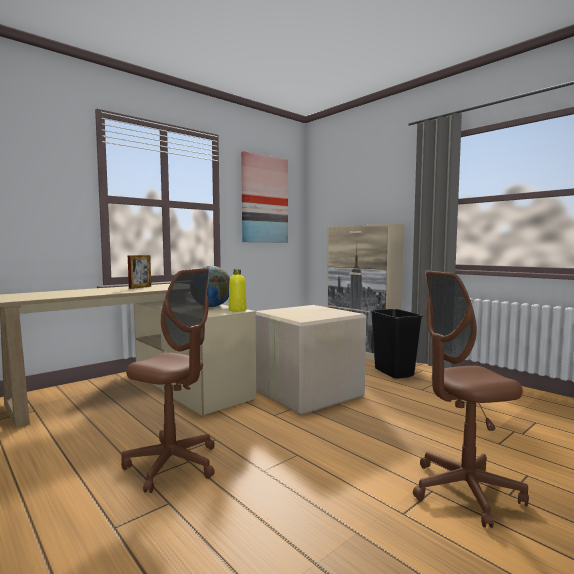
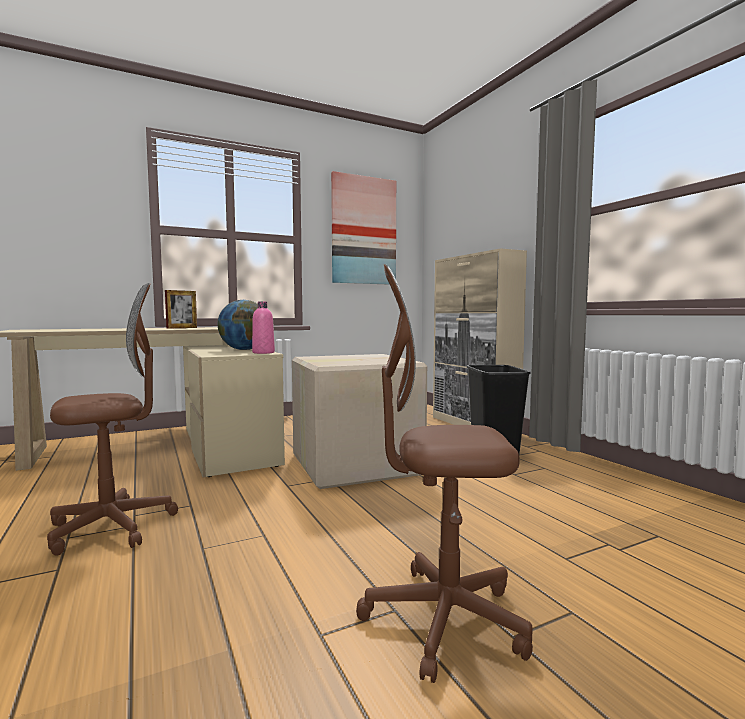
camera: 15 degrees right, 0 degrees up
(172, 465) = (112, 527): brown office chair -> brown office chair turned 75 degrees counterclockwise
(237, 310) = (263, 352): yellow bottle -> pink bottle

